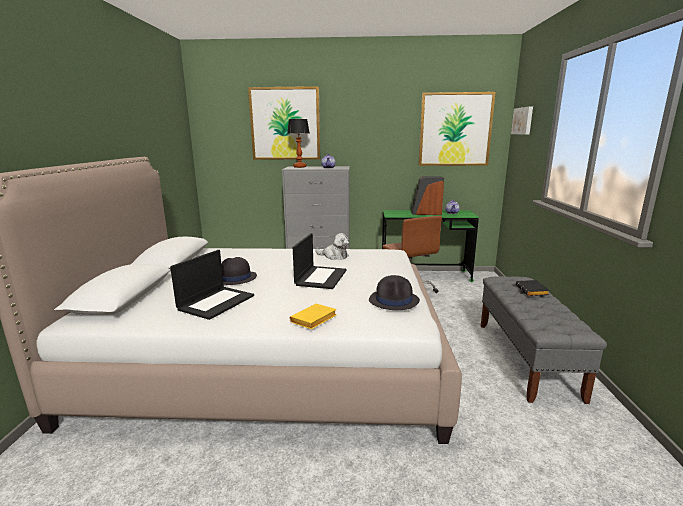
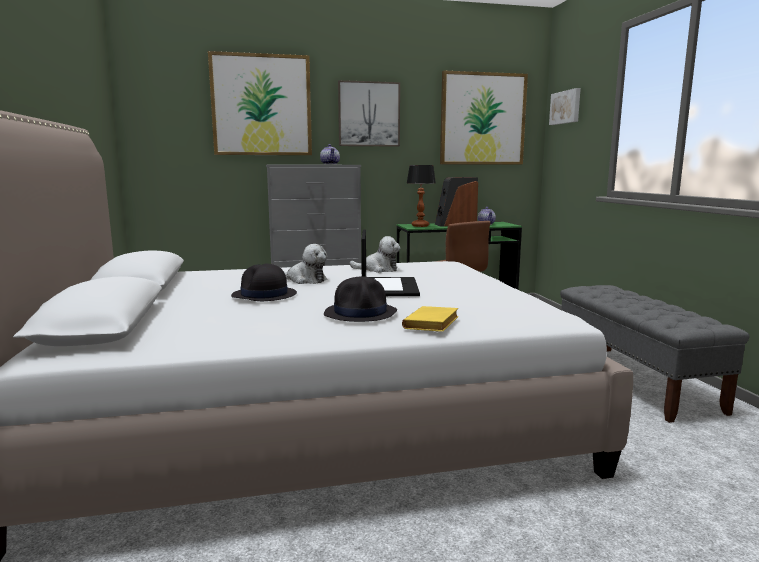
camera: 15 degrees left, 5 degrees down
(216, 302) = (268, 319): laptop -> none
(275, 264) = (305, 280): none -> plush toy
(299, 167) = (286, 164): table lamp -> table lamp (420, 226)
(363, 128) = (369, 114): none -> picture
(394, 300) = (513, 300): black hat -> black hat (361, 313)
(533, 291) = (631, 296): black book -> none

